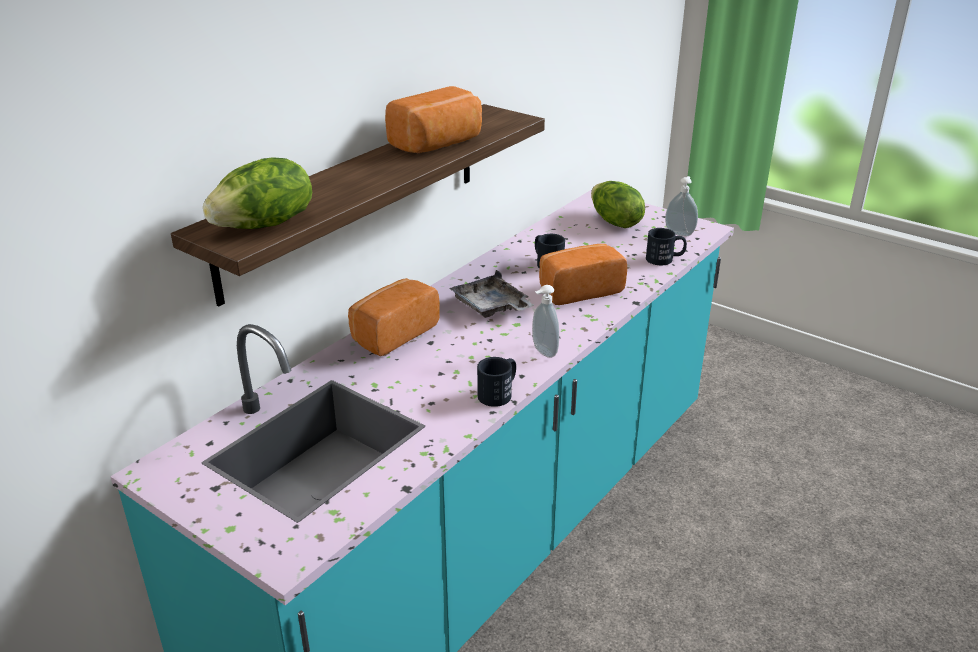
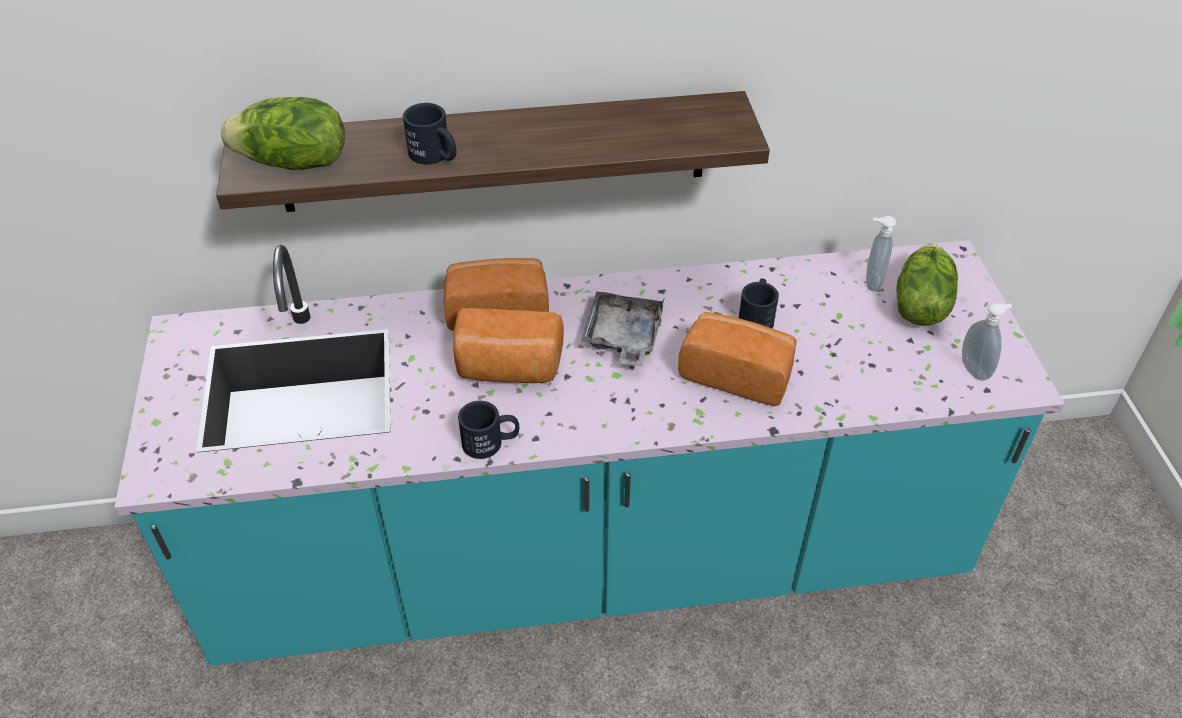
camera: 45 degrees right, 15 degrees up
(438, 144) = (594, 133): bread -> bread (508, 368)
(543, 352) = (592, 425): soap dispenser -> soap dispenser (870, 282)
(665, 259) = (898, 395): black mug -> black mug (435, 156)

